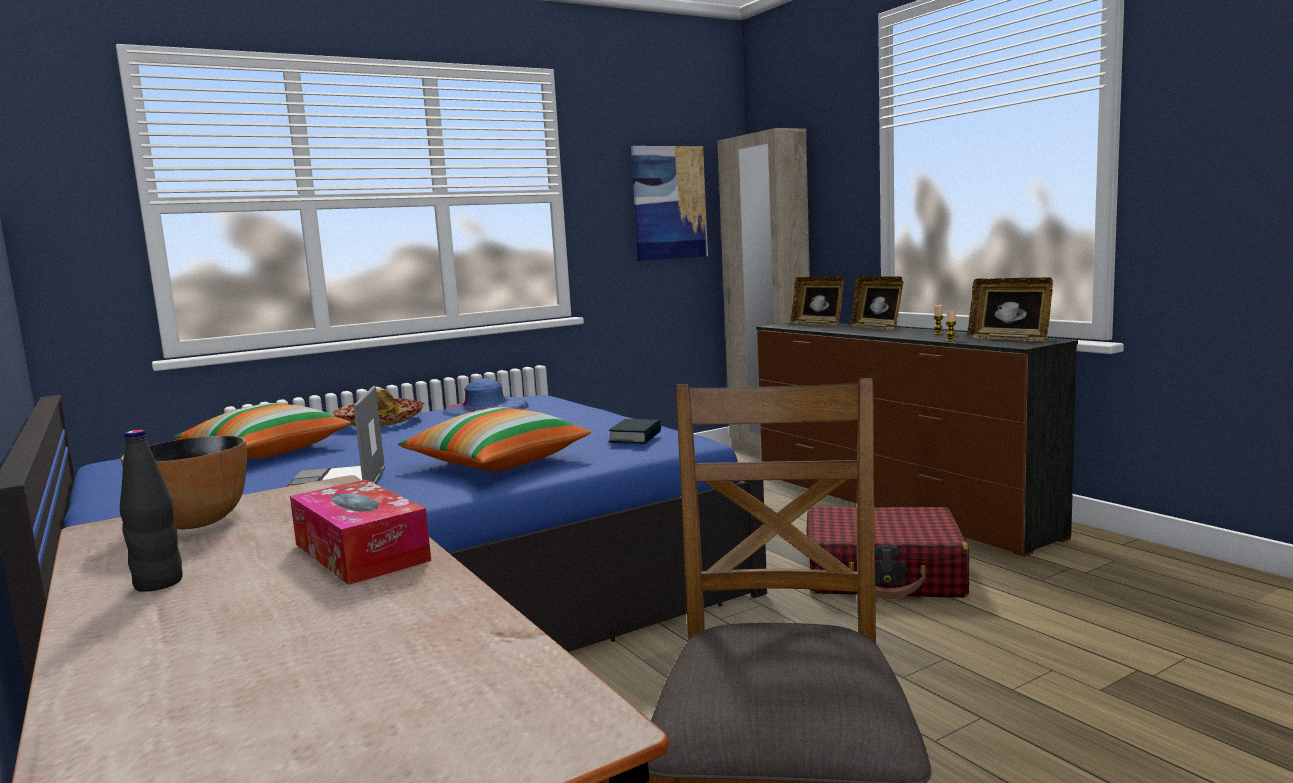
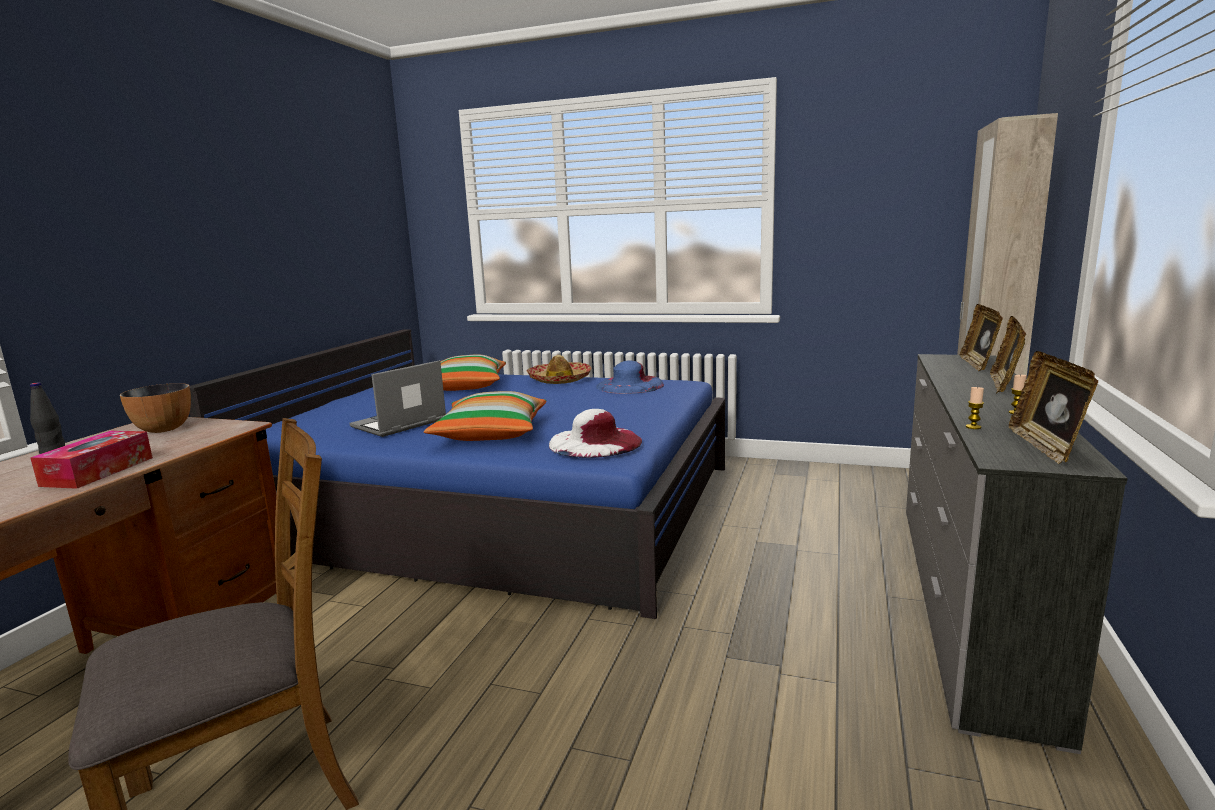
camera: 50 degrees right, 5 degrees up
(635, 437) = (595, 442): book -> white hat
(669, 203) = (903, 205): picture -> none
(883, 575) = (772, 660): red suitcase -> none
(894, 503) = (966, 599): brown dresser -> grey dresser

